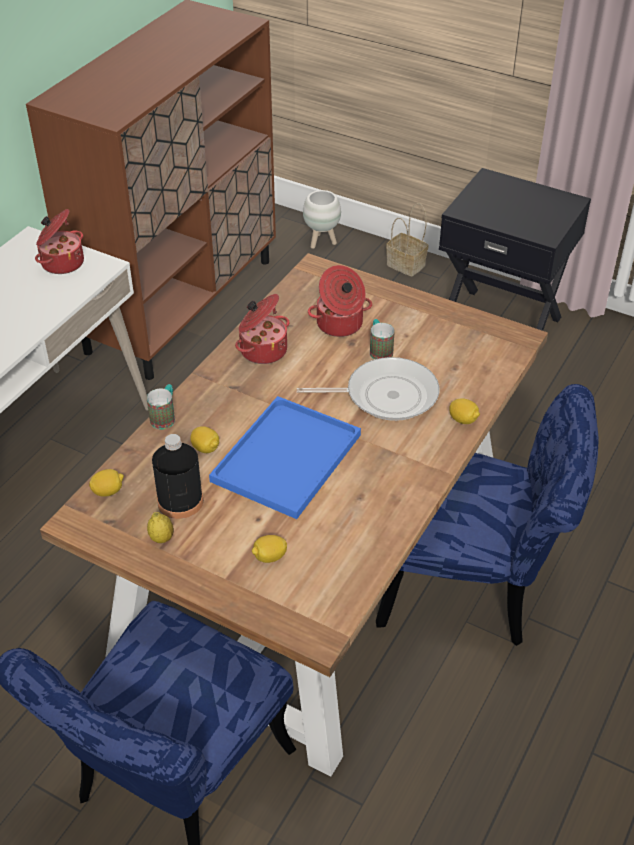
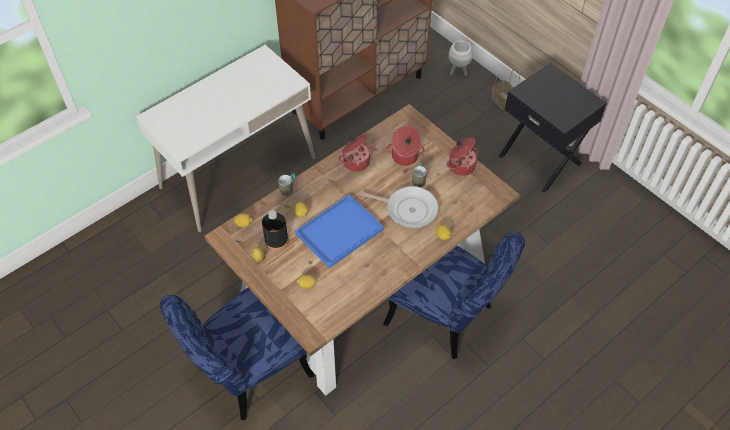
camera: 20 degrees right, 10 degrees up
(61, 262) = (274, 74): cooking pot -> cooking pot (461, 165)

